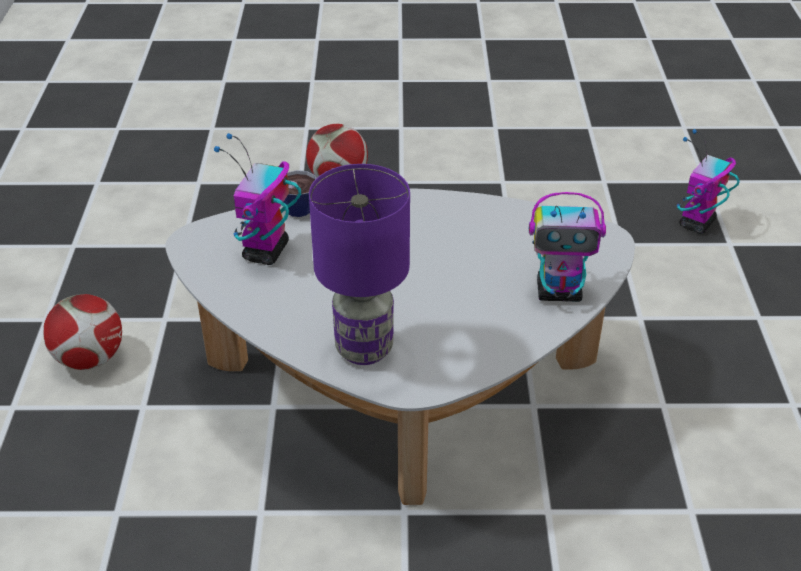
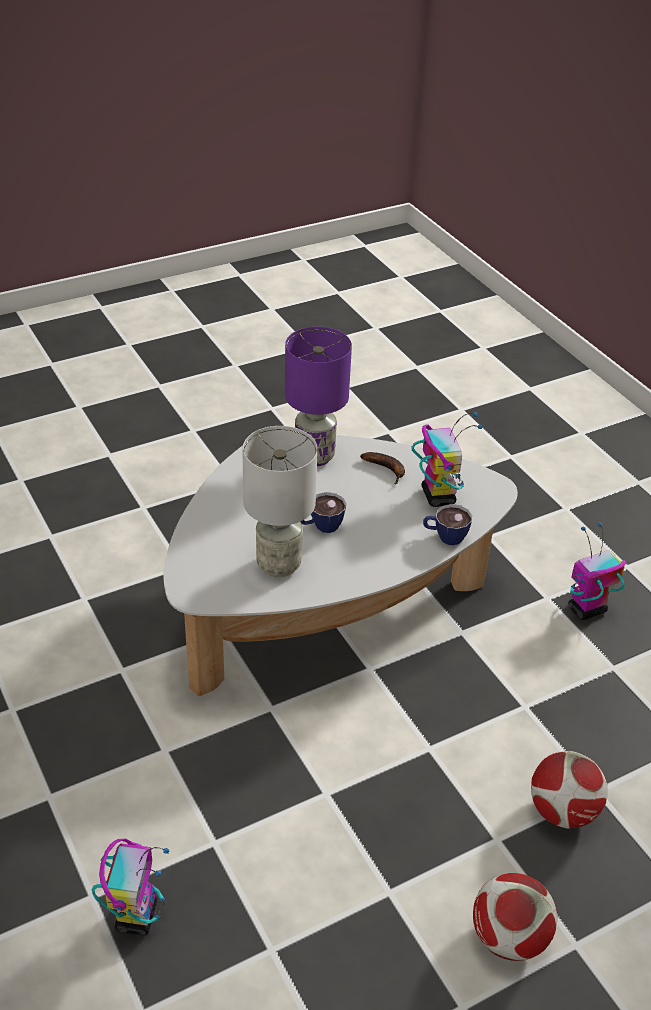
camera: 150 degrees right, 0 degrees up
(90, 359) = (559, 552): football -> football (508, 937)
(289, 301) = (387, 469): none -> banana
(425, 261) = (321, 526): none -> cup
(500, 237) = (278, 565): none -> grey table lamp
(559, 292) = (208, 534): toy robot -> toy robot (586, 610)

